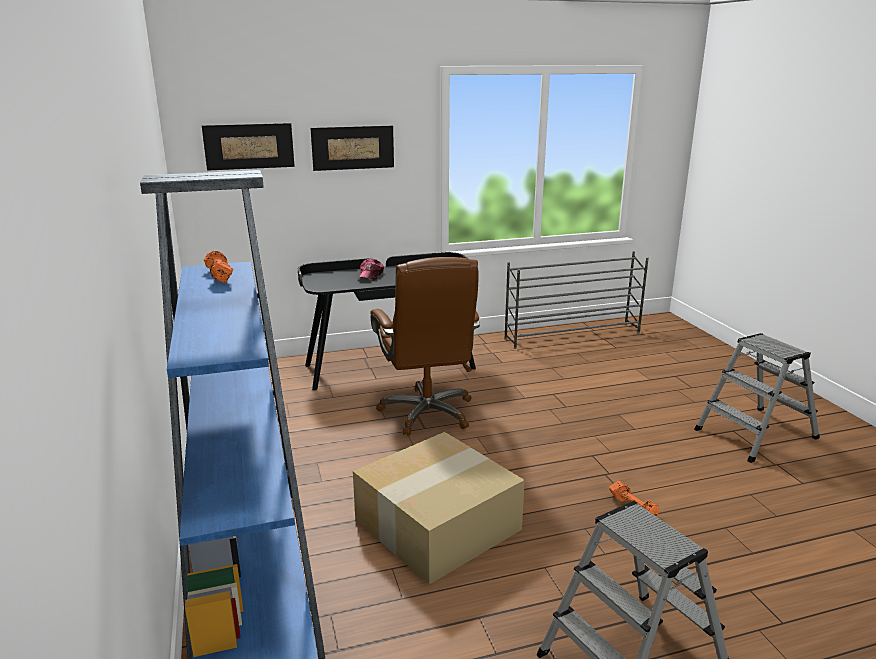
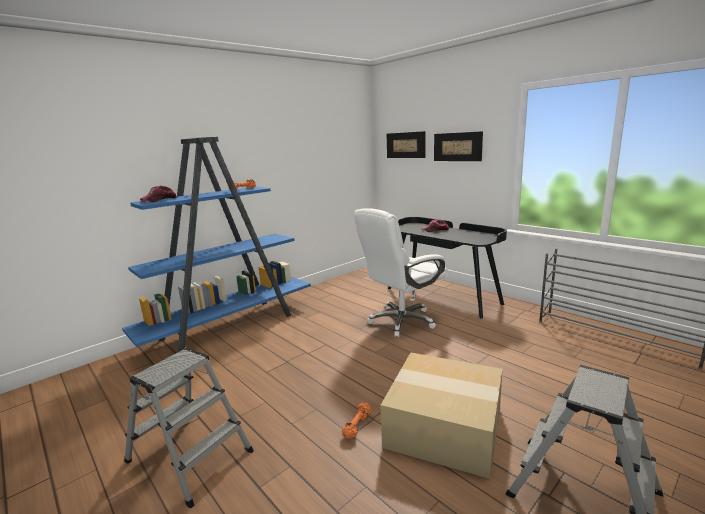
camera: 65 degrees right, 5 degrees down
(210, 340) = (159, 200): none -> cap
(426, 411) = (403, 320): brown office chair -> white office chair
(438, 523) = (289, 357): cardboard box -> cardboard box (446, 426)

